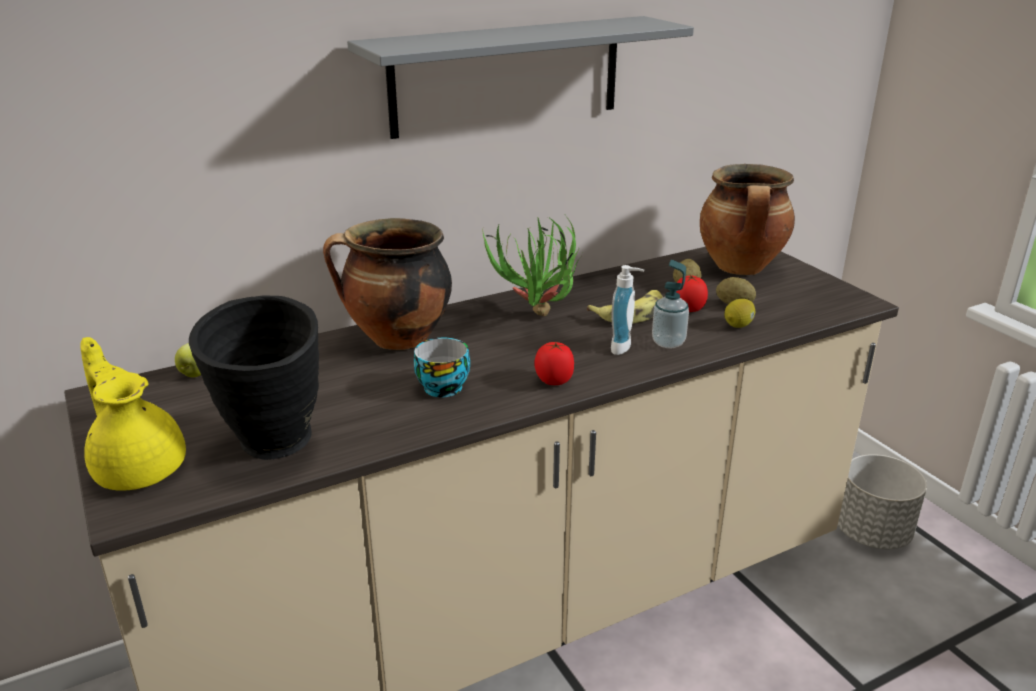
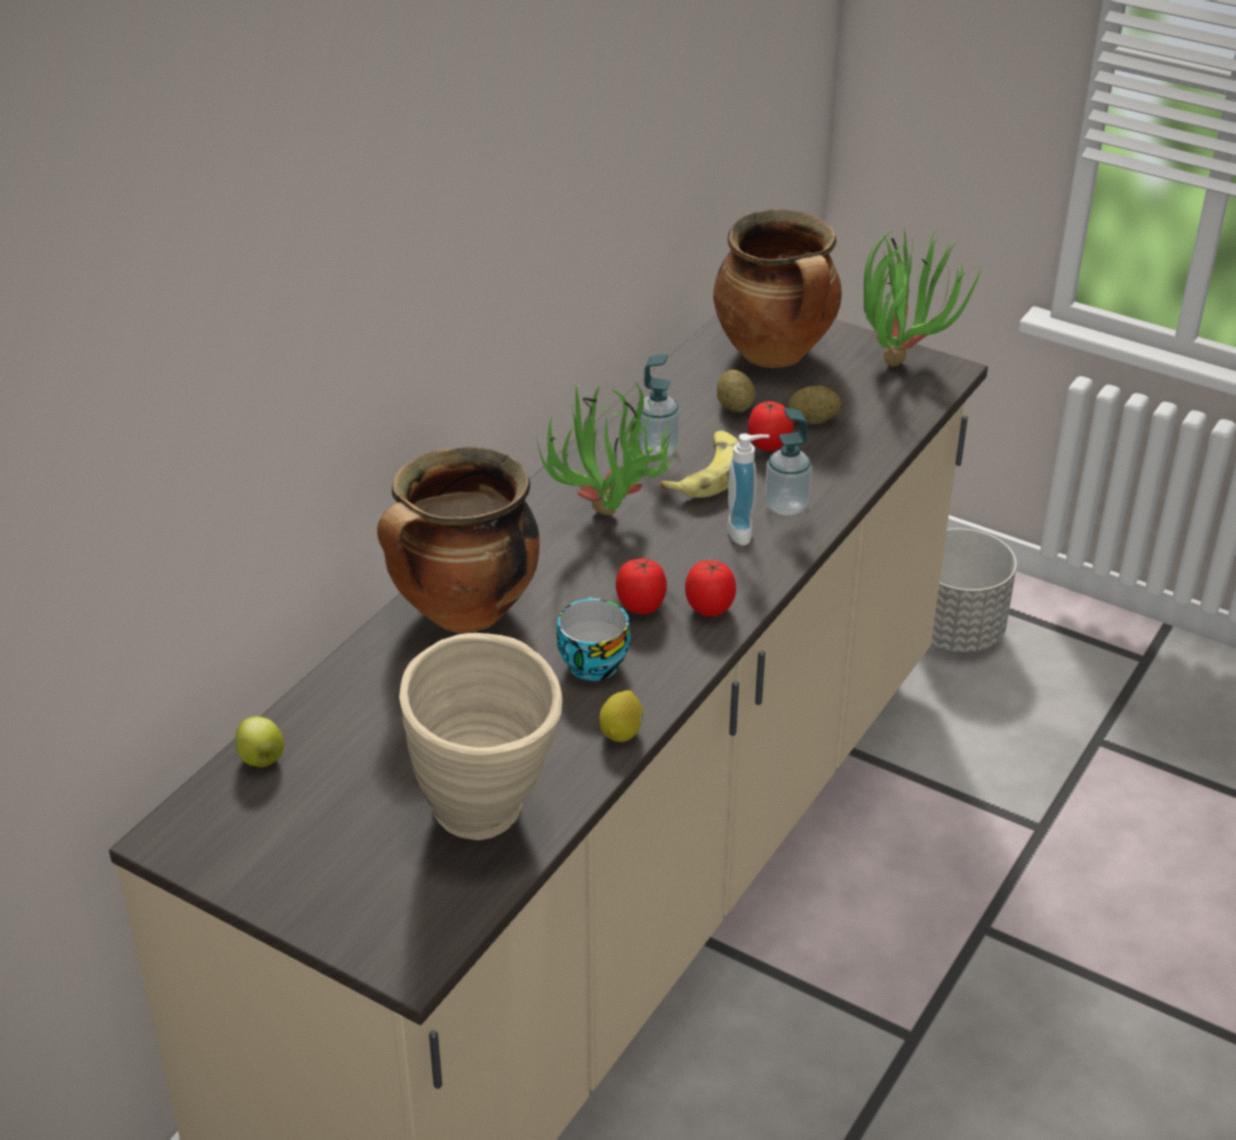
camera: 30 degrees left, 10 degrees up
(139, 467) = (356, 907): yellow teapot -> none
(274, 450) = (489, 821): black vase -> beige vase
(507, 76) = (504, 205): grey shelf -> none
(509, 367) = (640, 606): none -> tomato
(610, 294) = (657, 450): none -> soap dispenser
(739, 325) = (842, 452): lemon -> lemon (622, 732)
(834, 289) = (903, 357): none -> potted plant

